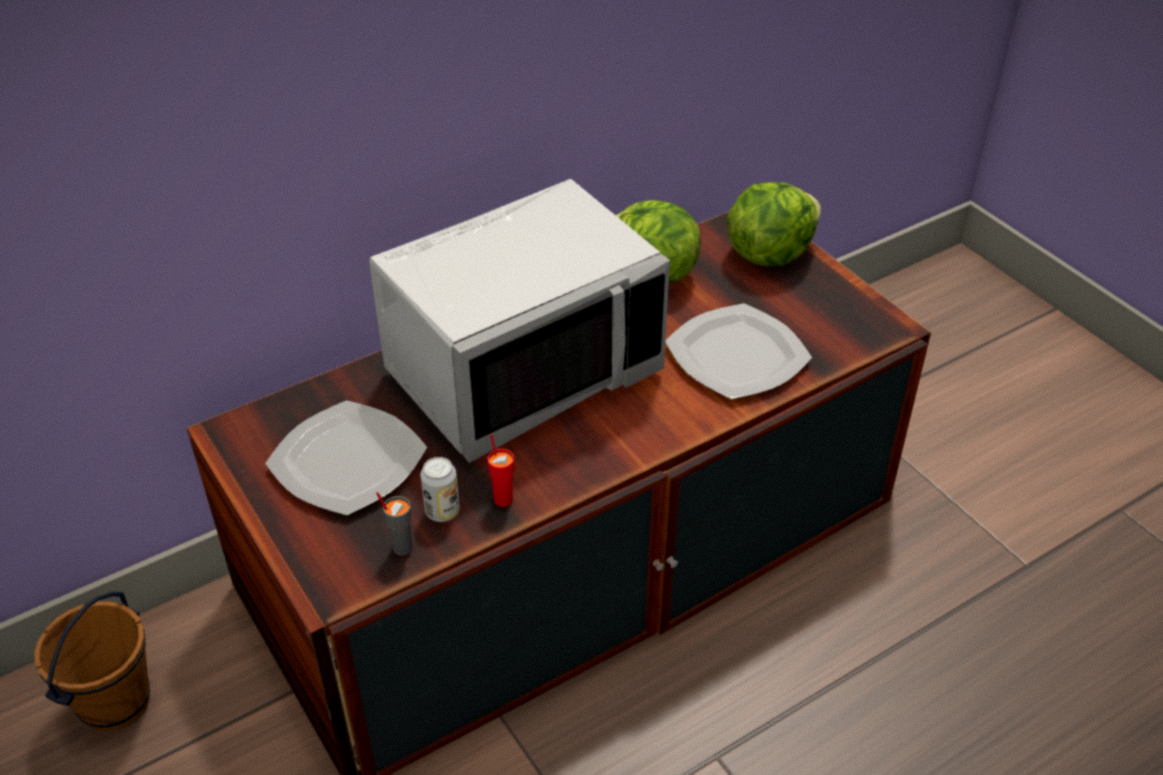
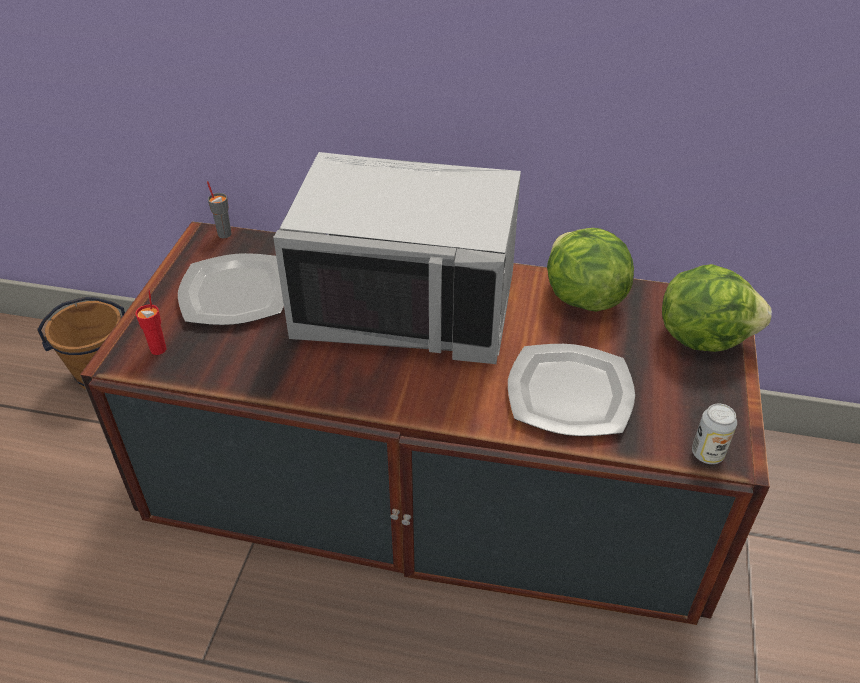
camera: 45 degrees right, 0 degrees up
(402, 547) = (189, 362): grey cup -> grey cup (224, 234)
(442, 511) = (238, 358): can -> can (707, 454)
(503, 499) = (280, 376): red cup -> red cup (159, 349)

